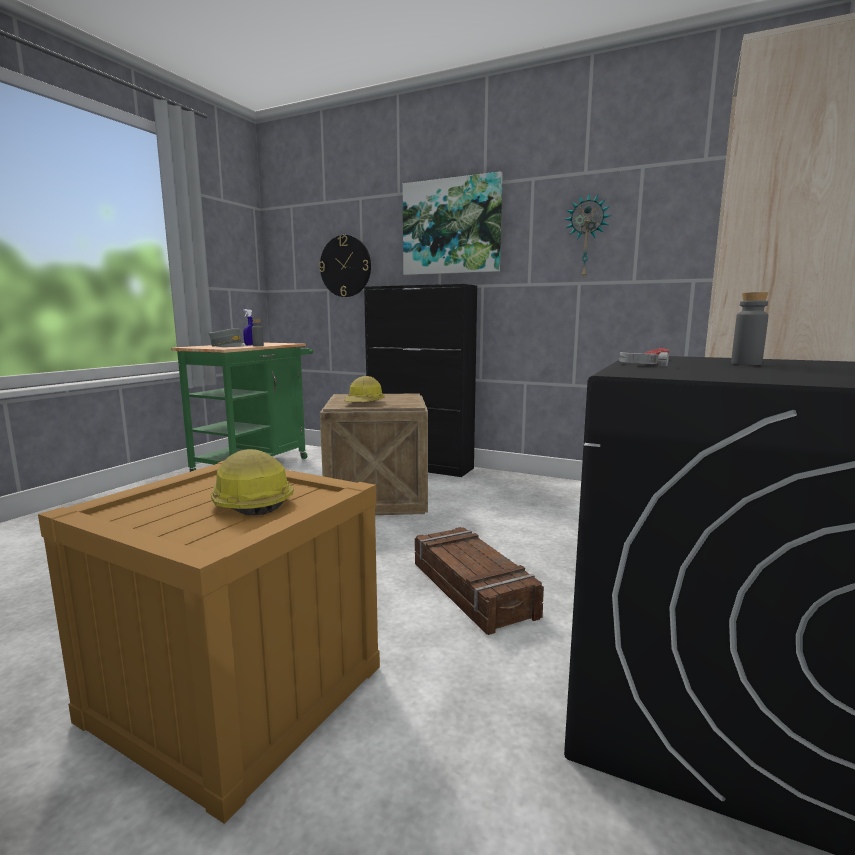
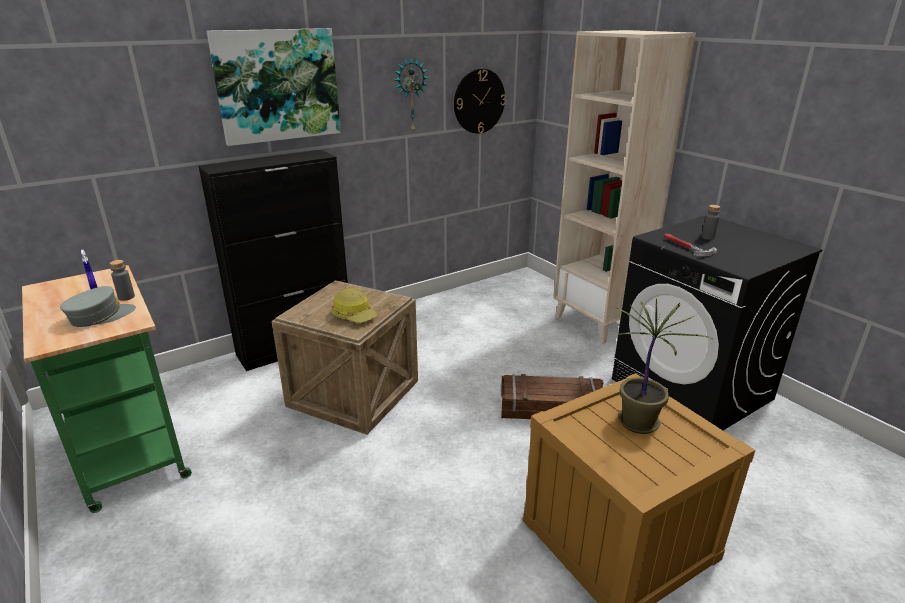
camera: 60 degrees left, 15 degrees up
(249, 502) = (639, 423): hard hat -> potted plant
(345, 266) = (123, 141): wall clock -> wall clock (479, 101)

